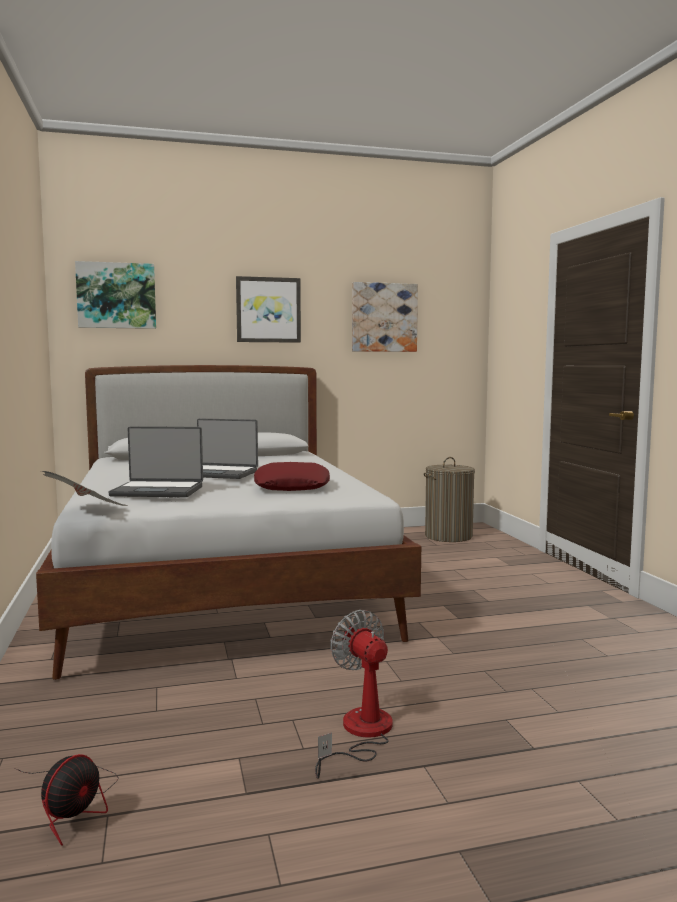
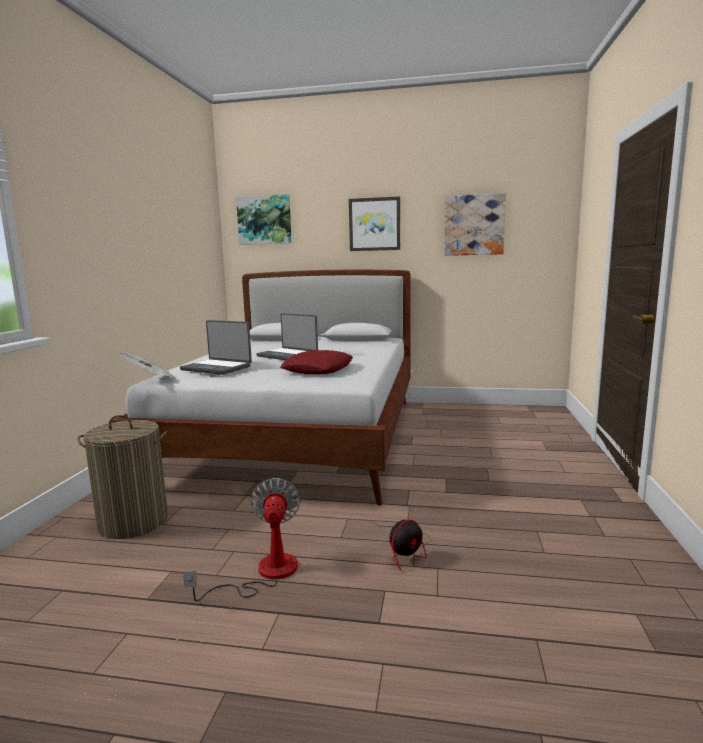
camera: 25 degrees right, 5 degrees up
(74, 806) = (54, 578): fan -> fan (406, 550)
(448, 536) = (519, 416): laundry basket -> laundry basket (133, 522)

